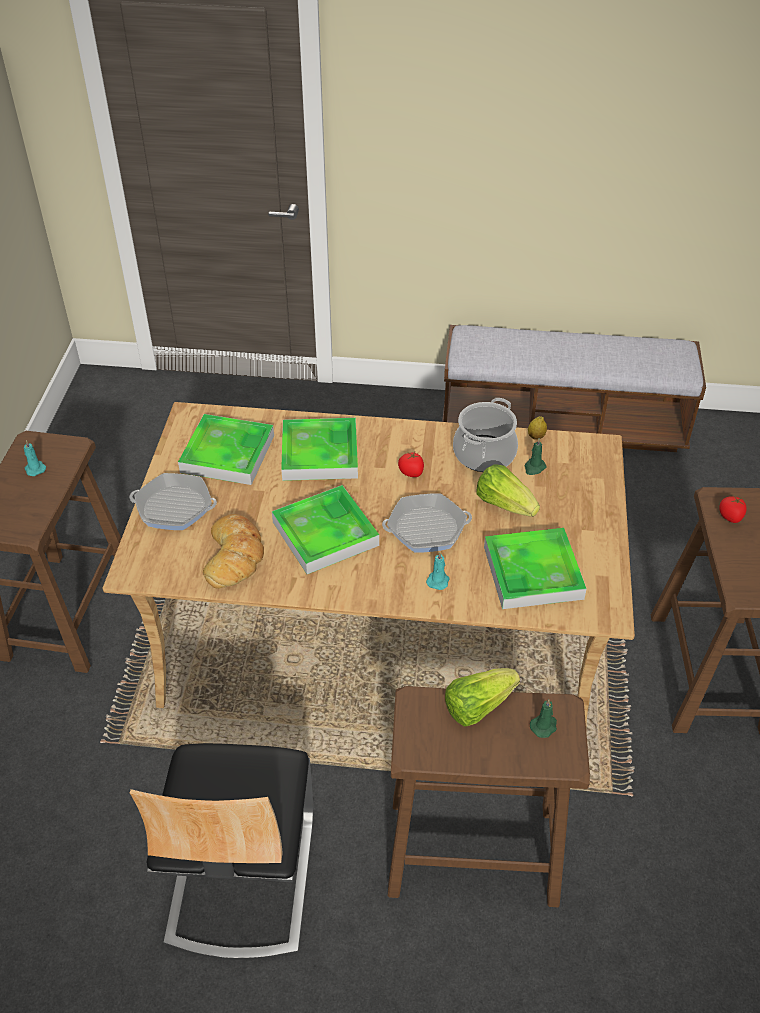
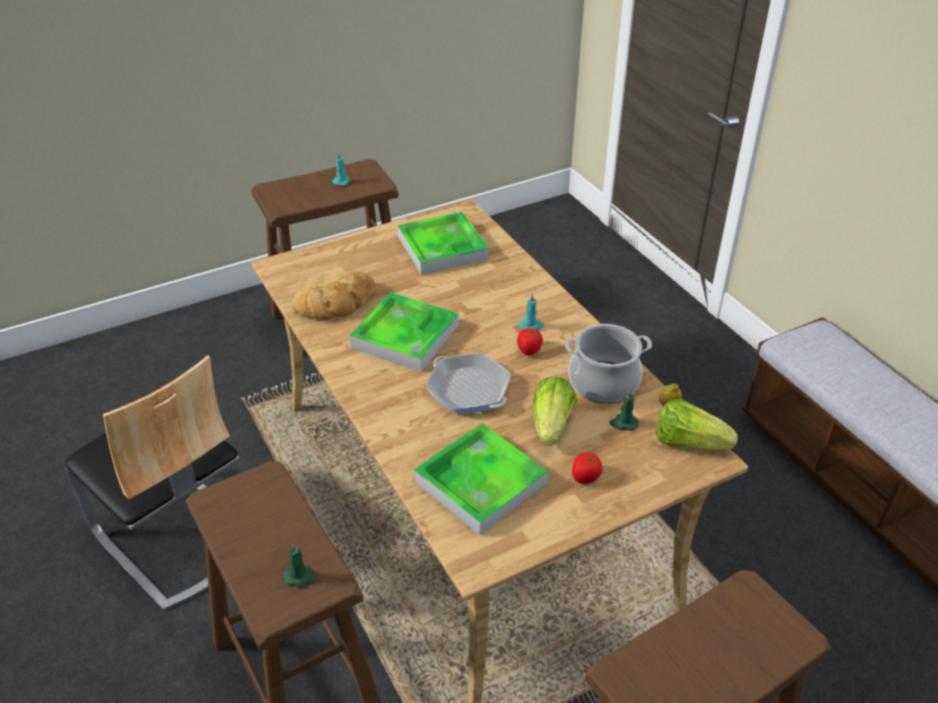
camera: 55 degrees right, 5 degrees down
(174, 507) = (359, 252): frying pan -> none
(240, 877) = (177, 538): chair -> chair turned 105 degrees counterclockwise
(320, 453) = (494, 291): tray -> none
(438, 580) = (413, 424): turquoise candle -> turquoise candle (531, 326)
(478, 706) = (292, 520): lettuce -> lettuce (688, 442)
(730, 517) = (733, 615): tomato -> tomato (585, 477)

